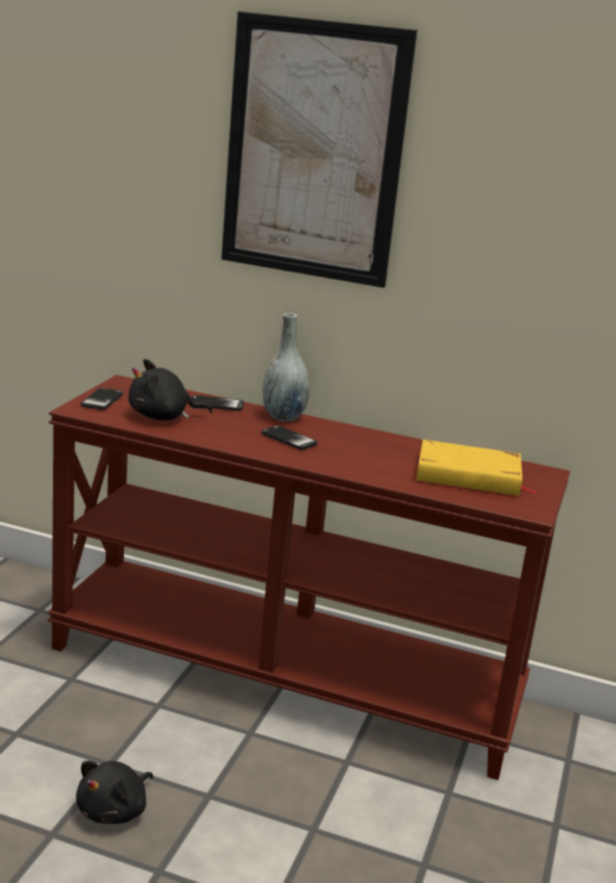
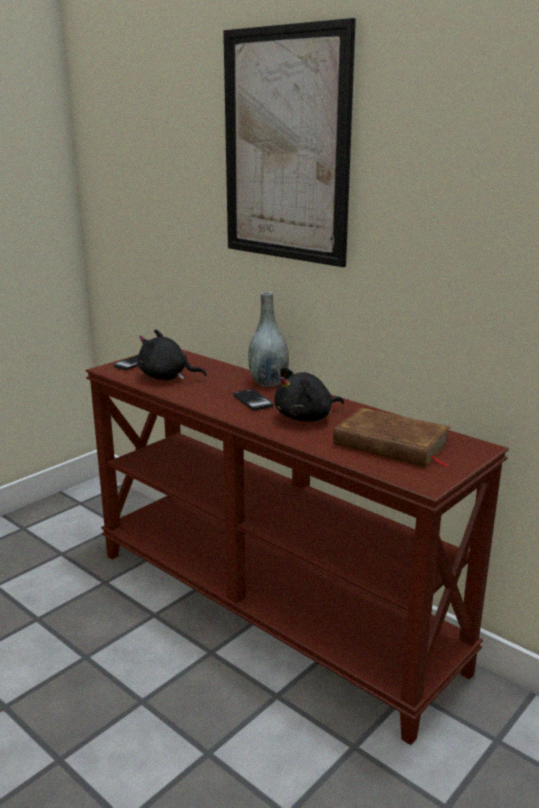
camera: 25 degrees right, 0 degrees up
(114, 811) = (62, 697): black plush toy -> black plush toy (306, 418)
(217, 405) = (222, 370): phone -> none
(468, 476) = (391, 444): yellow book -> brown book

